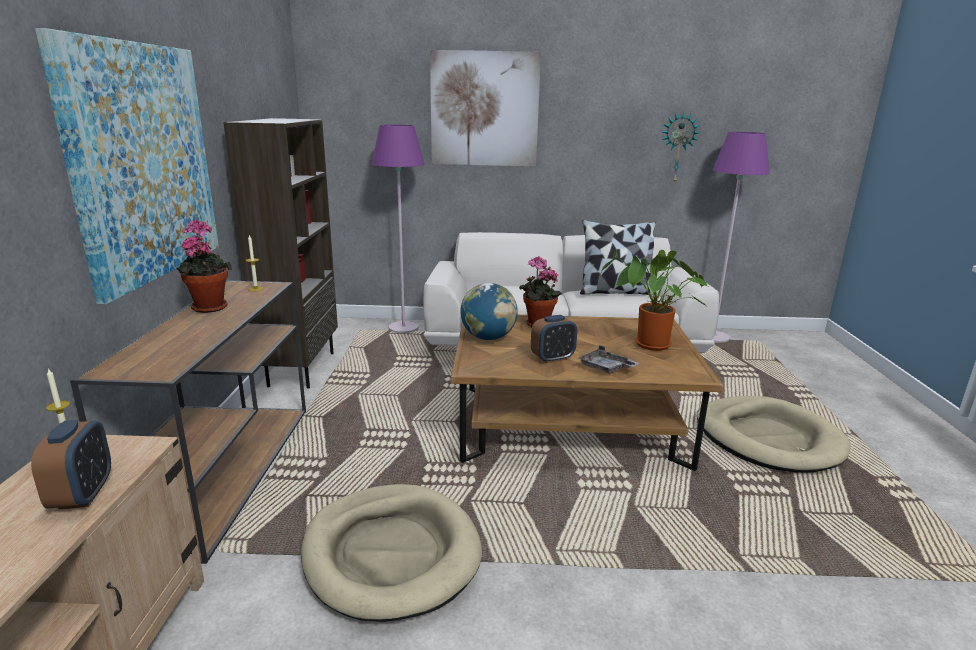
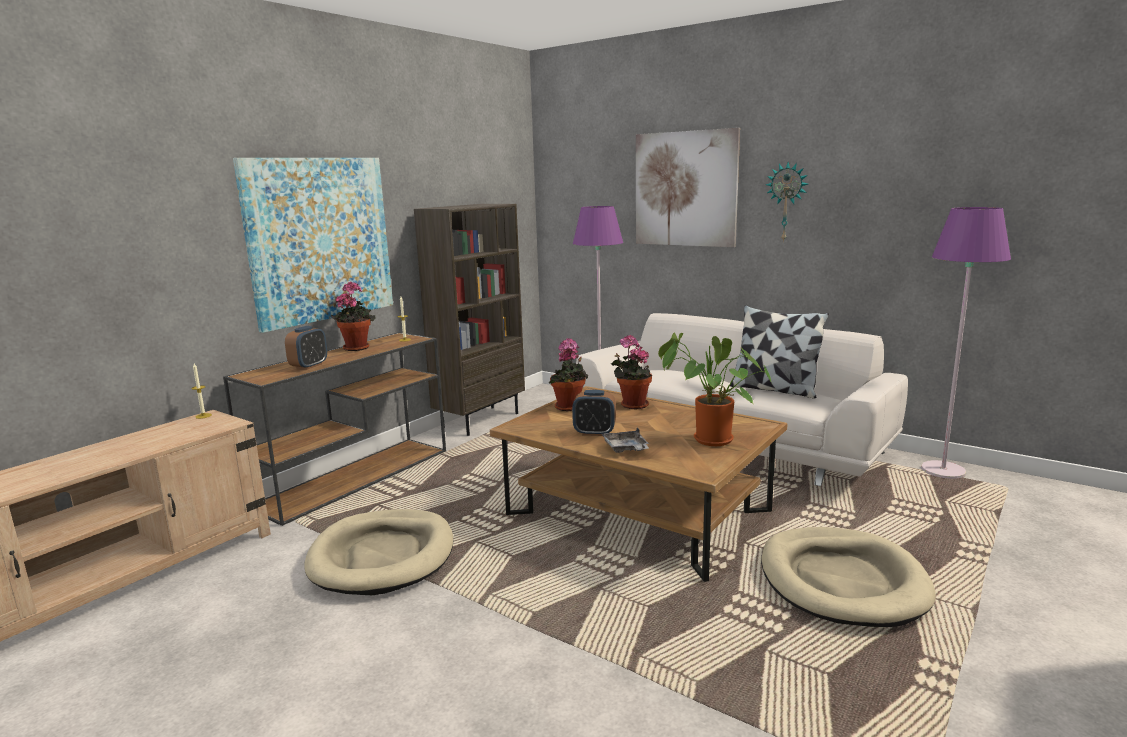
camera: 35 degrees right, 5 degrees down
(82, 495) = (175, 438): alarm clock -> alarm clock (309, 366)
(488, 338) = (569, 408): globe -> potted plant
(678, 148) = (901, 227): wall clock -> wall clock (786, 202)

